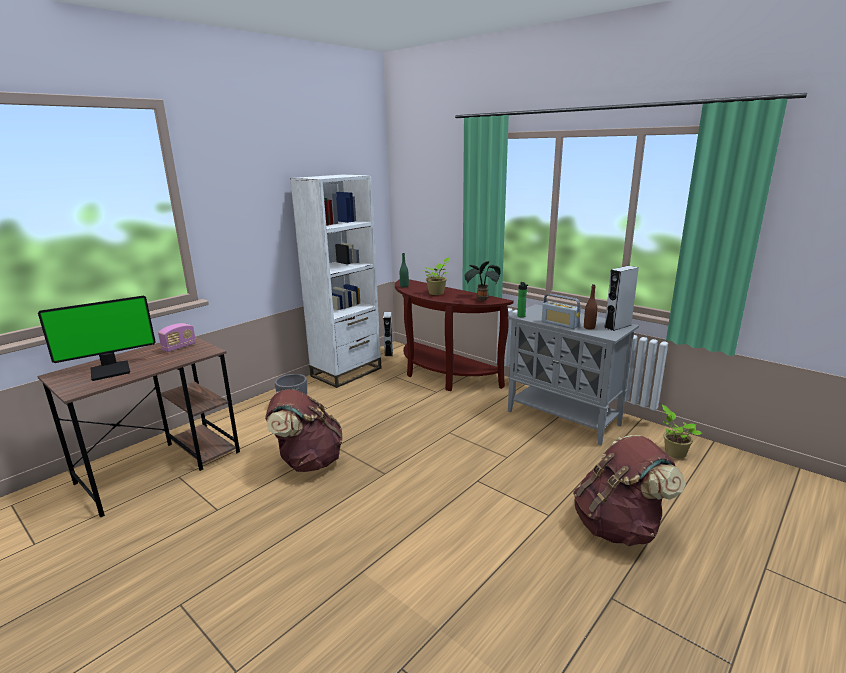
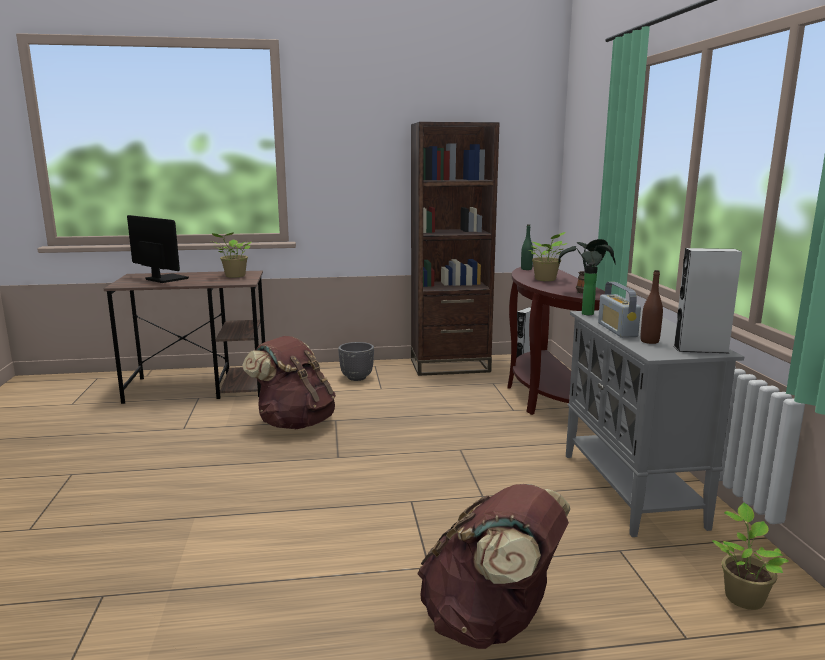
camera: 40 degrees right, 5 degrees down
(111, 370) = (164, 279): monitor -> monitor turned 150 degrees counterclockwise
(179, 347) = (234, 276): radio -> potted plant
(346, 372) = (450, 366): white bookcase -> brown bookcase

